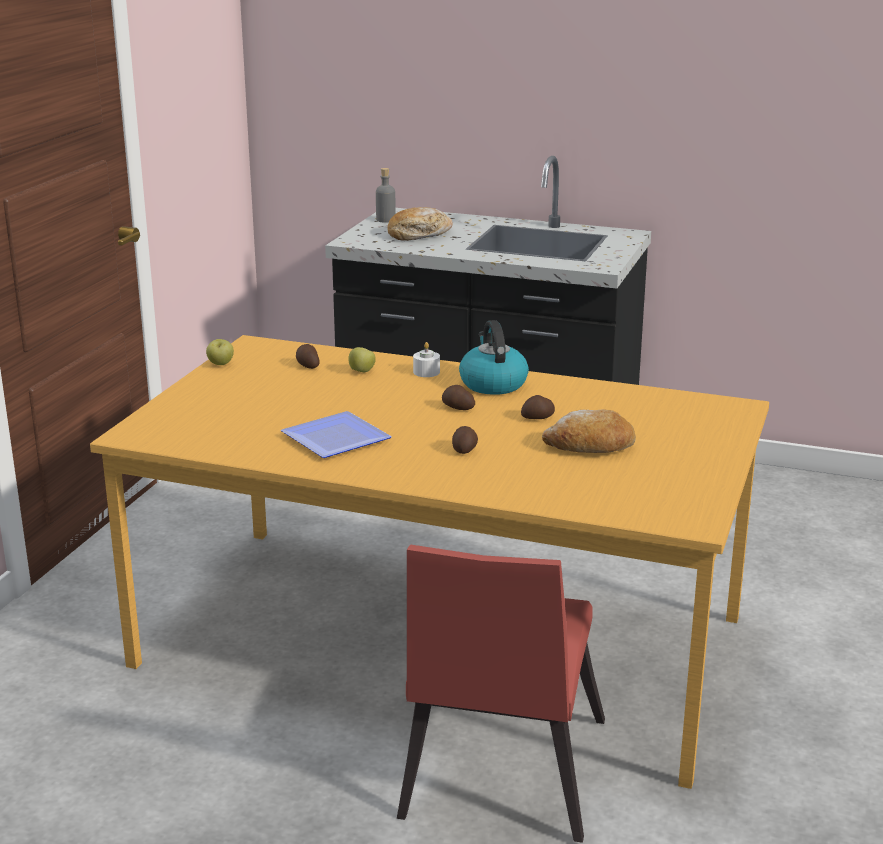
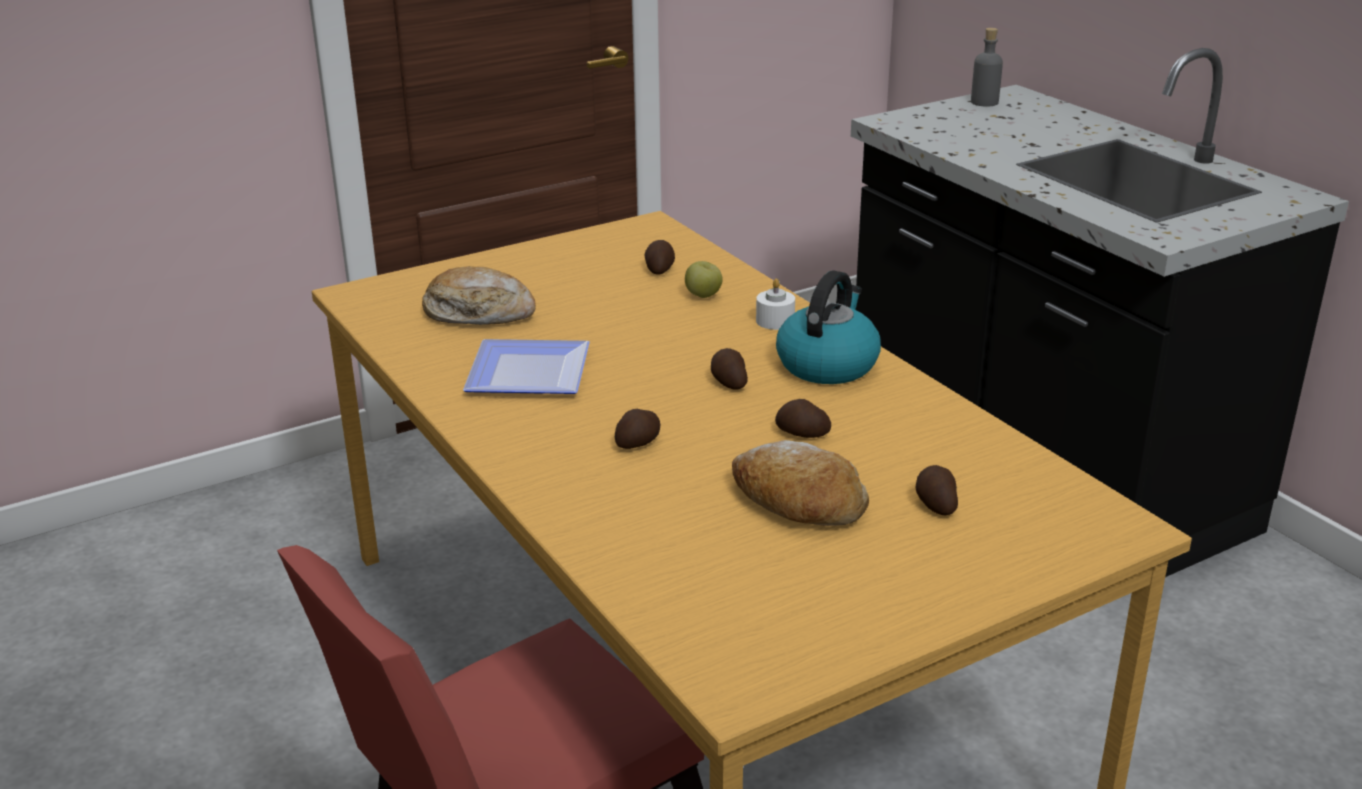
camera: 40 degrees right, 5 degrees up
(220, 364) = (576, 239): apple -> none
(419, 234) = (991, 130): bread -> bread (479, 313)
(650, 425) = (935, 504): none -> potato

